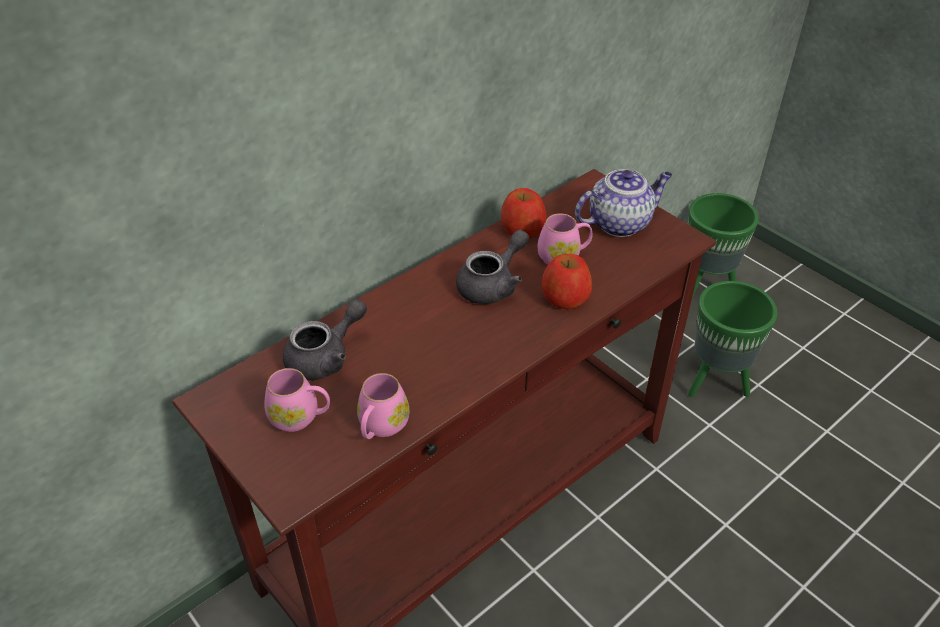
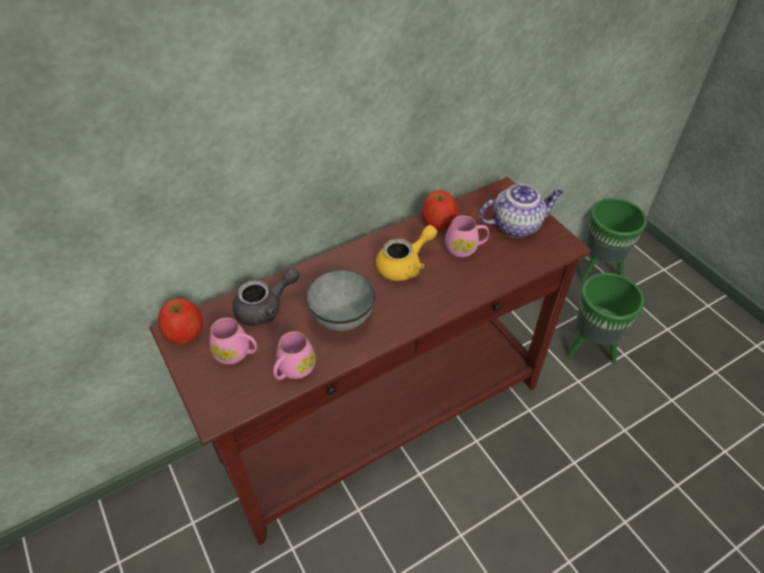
camera: 10 degrees right, 5 degrees up
(428, 358) = (341, 319): none -> grey bowl
(493, 285) = (404, 265): grey teapot -> yellow teapot
(565, 297) = (458, 282): apple -> apple (184, 331)

